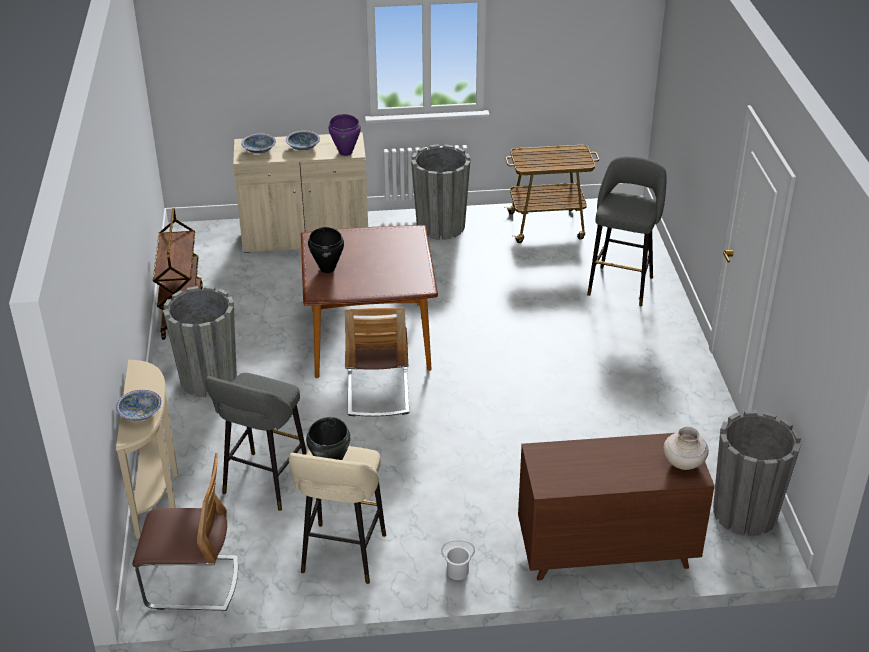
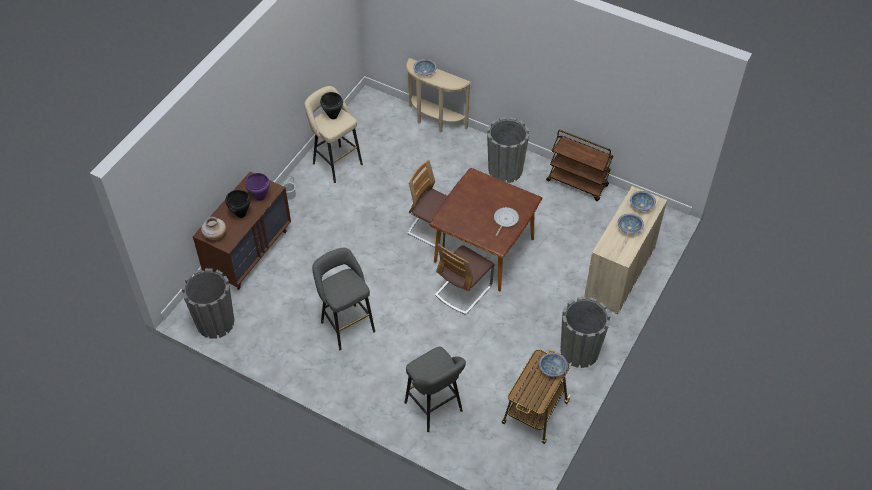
camera: 125 degrees right, 15 degrees up
(192, 583) = (367, 111): chair -> chair (463, 290)
(264, 484) = (406, 157): grey stool -> grey stool (346, 324)
(327, 268) = (493, 190): black cooking pot -> black cooking pot (241, 214)
(346, 152) = (605, 245): purple cooking pot -> purple cooking pot (260, 197)
(368, 242) = (505, 220): none -> frying pan
(528, 156) = (552, 368): none -> bowl

